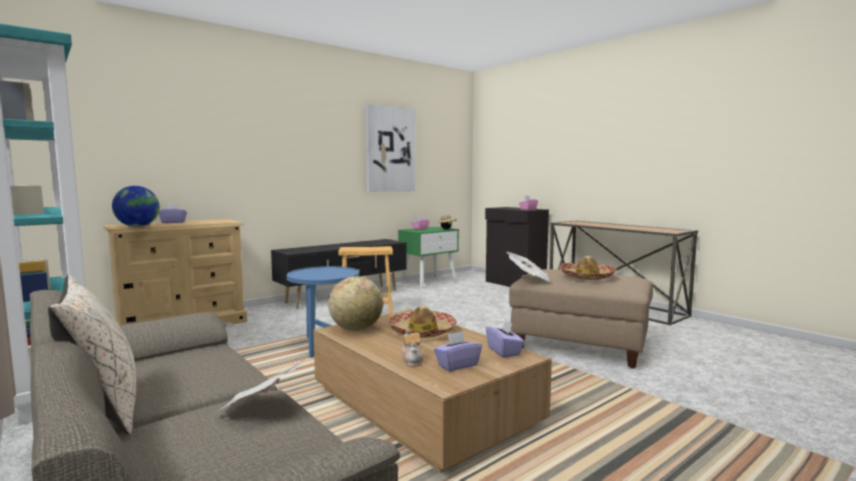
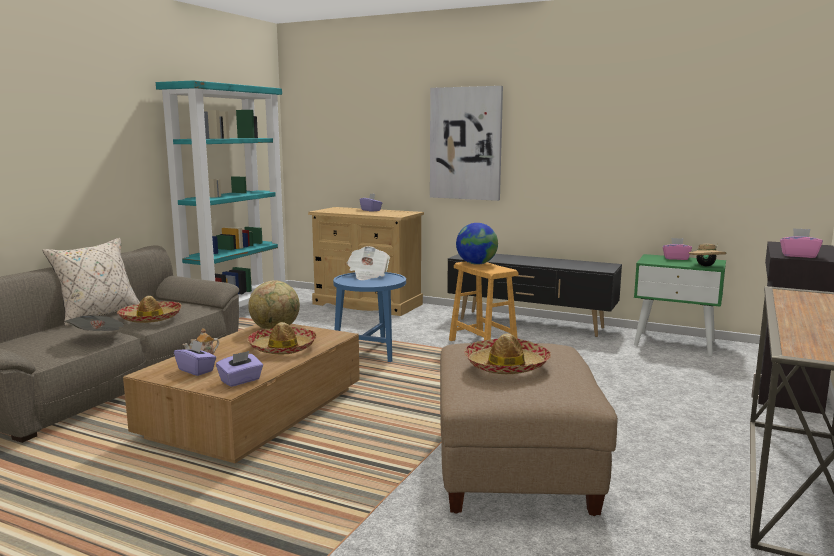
camera: 65 degrees right, 5 degrees up
(137, 226) = (332, 211): globe -> globe (476, 264)
(210, 375) = (151, 318): none -> hat
(390, 149) = (644, 134): picture -> picture (466, 143)
(529, 278) = (463, 343): newspaper -> newspaper (368, 275)

